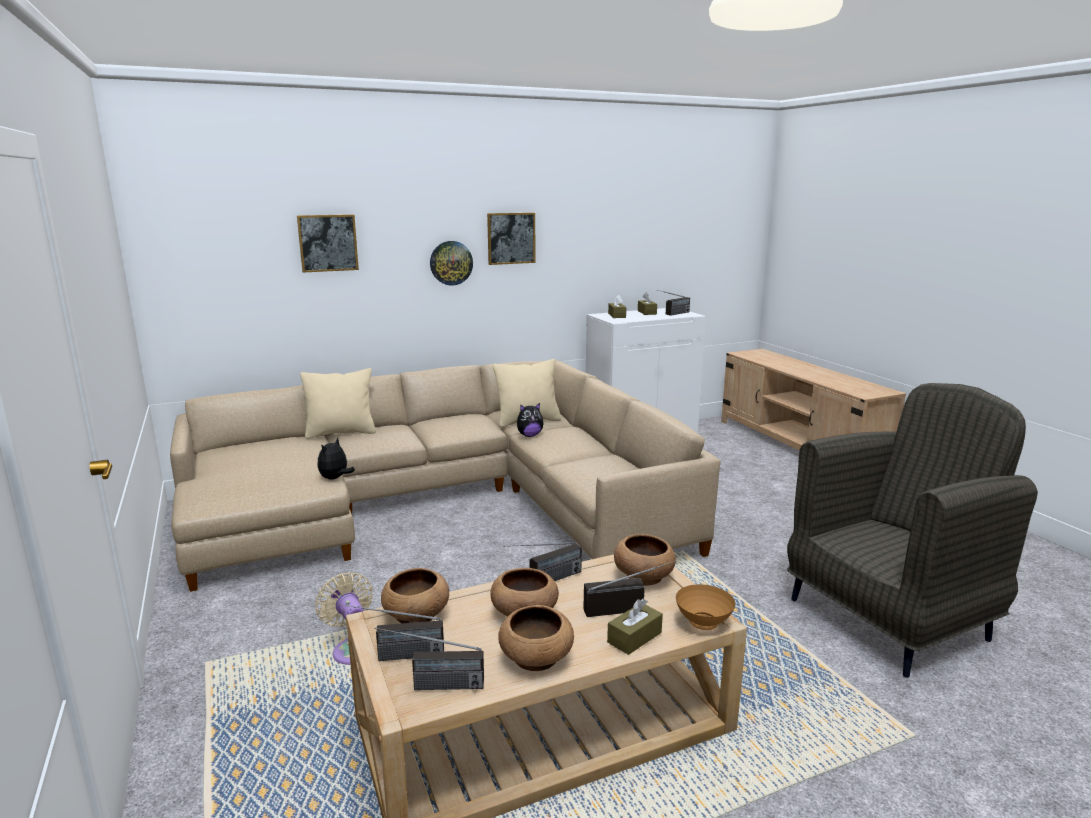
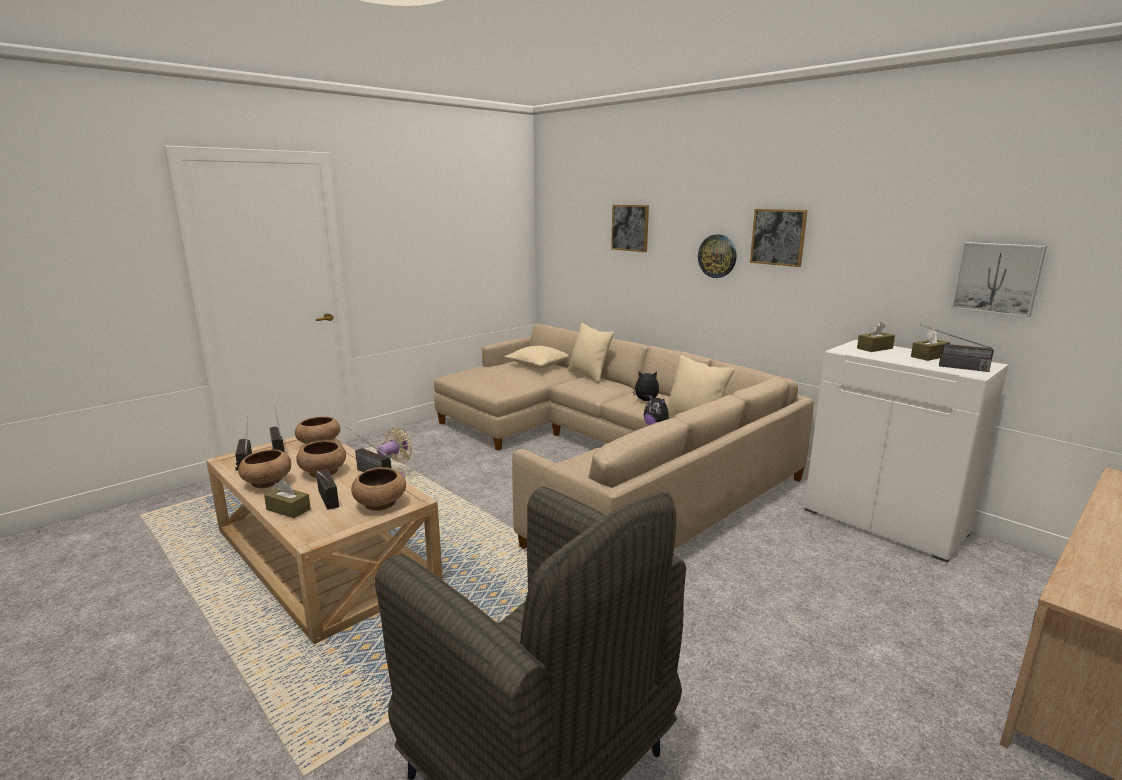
camera: 70 degrees right, 0 degrees up
(261, 447) = (539, 365): none -> beige pillow
(335, 478) = (512, 392): plush toy -> plush toy (646, 401)
(660, 252) = (997, 278): none -> picture
(704, 623) = (306, 534): brown bowl -> none

